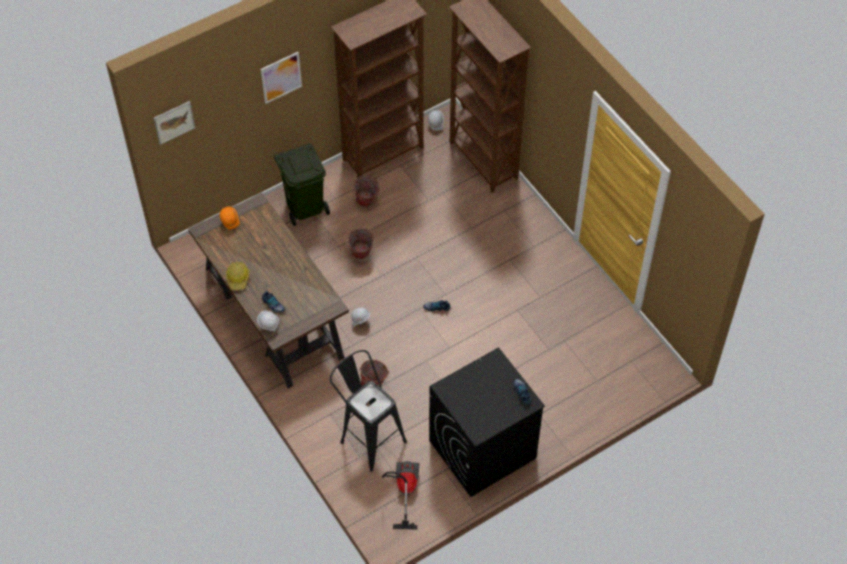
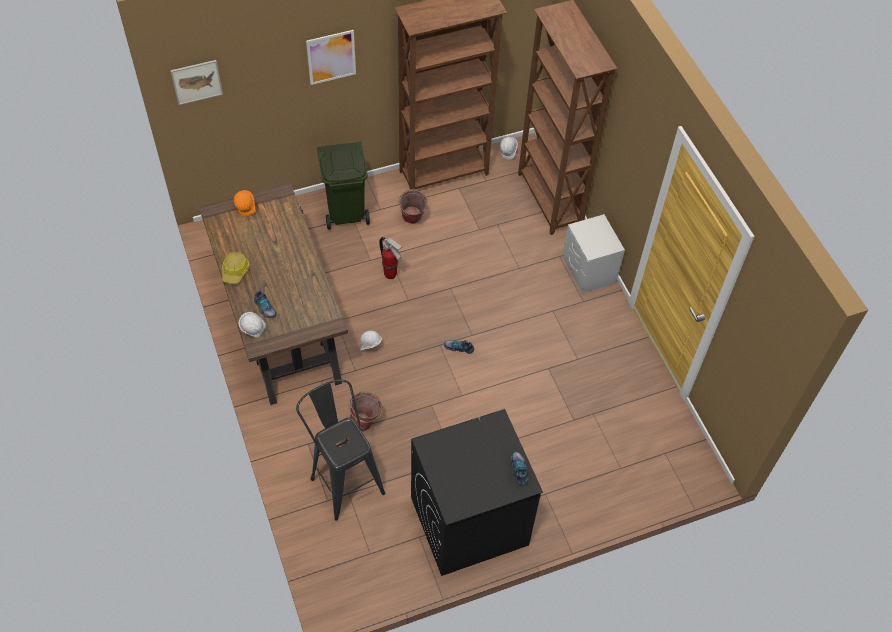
camera: 10 degrees right, 0 degrees up
(360, 255) = (390, 275): bucket -> fire extinguisher
(404, 491) = (366, 552): vacuum cleaner -> none
(532, 218) = (589, 270): none -> grey nightstand

